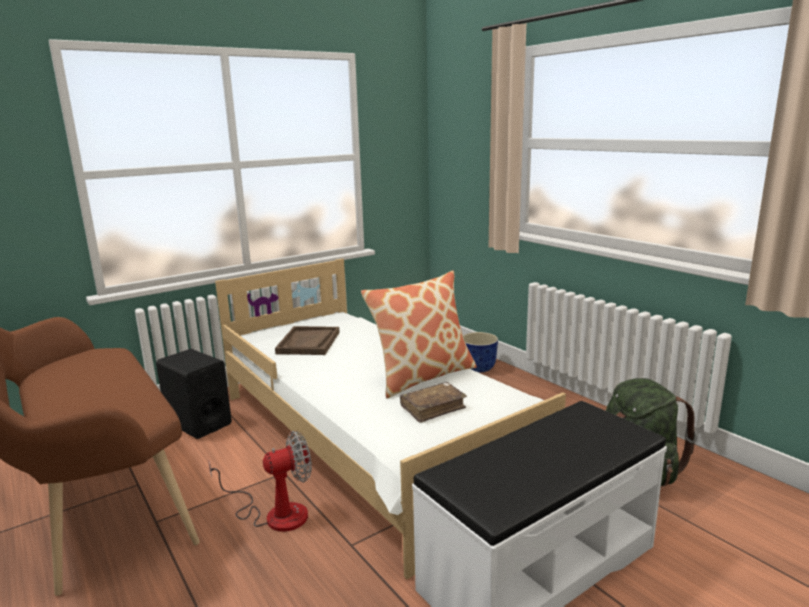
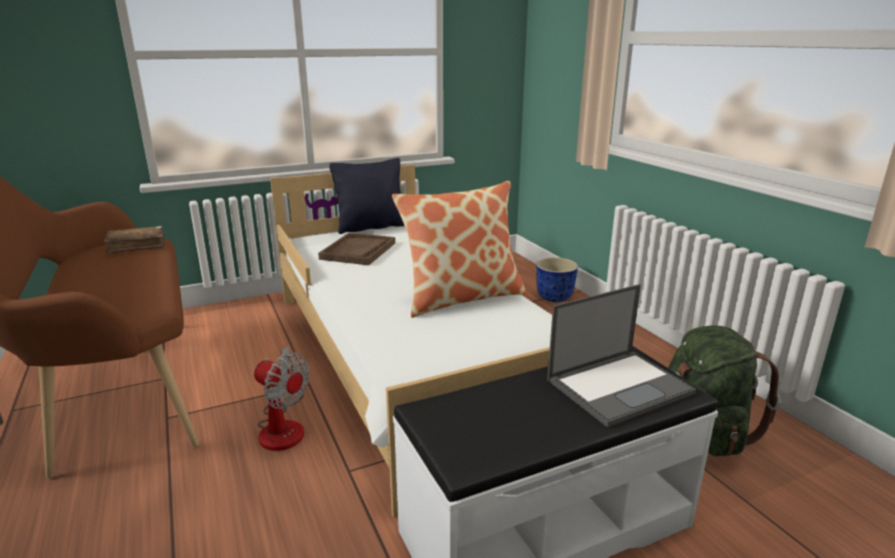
camera: 10 degrees right, 5 degrees up
(198, 423) = (245, 324): black speaker -> none
(274, 513) = (283, 426): fan -> fan turned 45 degrees clockwise
(309, 319) = (372, 227): none -> black pillow
(433, 408) = (457, 334): brown book -> brown book (137, 245)
(589, 435) = (620, 386): none -> laptop

